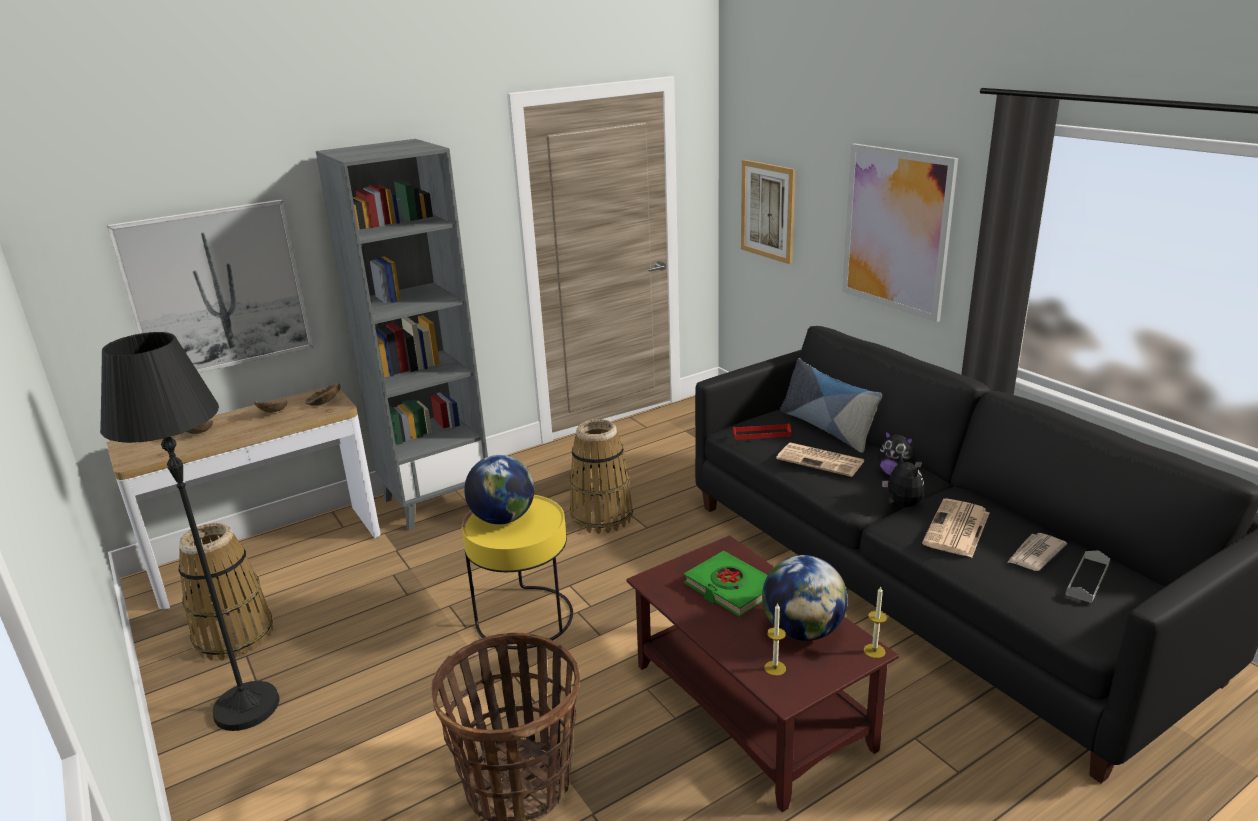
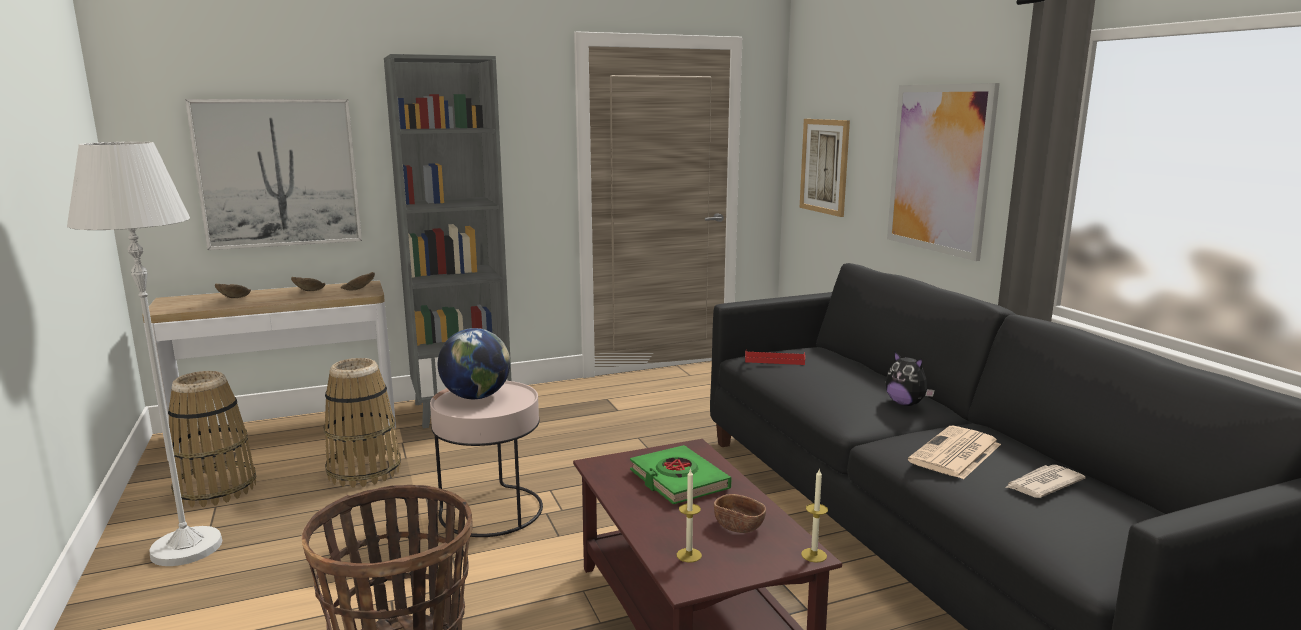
camera: 10 degrees right, 10 degrees down
(246, 707) = (186, 548): black floor lamp -> white floor lamp
(524, 618) = (491, 511): yellow side table -> pink side table
(602, 516) = (611, 438): basket -> basket (365, 471)
(802, 630) = (738, 526): globe -> brown bowl
(821, 460) = (827, 384): newspaper -> none
(827, 428) = (846, 363): pillow -> none
(901, 505) = (902, 430): plush toy -> none
(1087, 579) = (1102, 514): grey tray -> none

